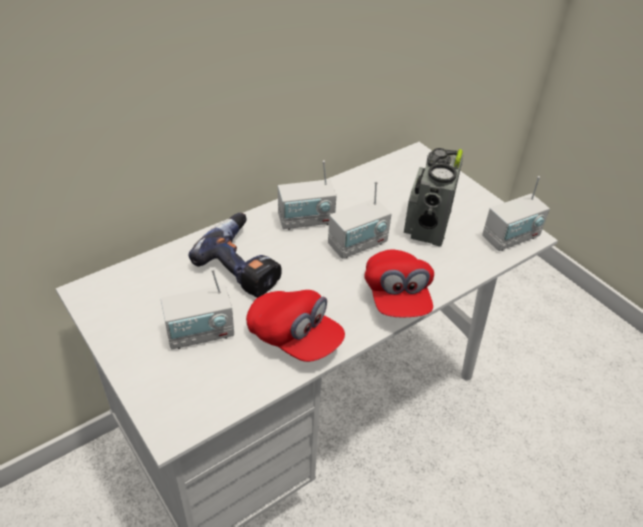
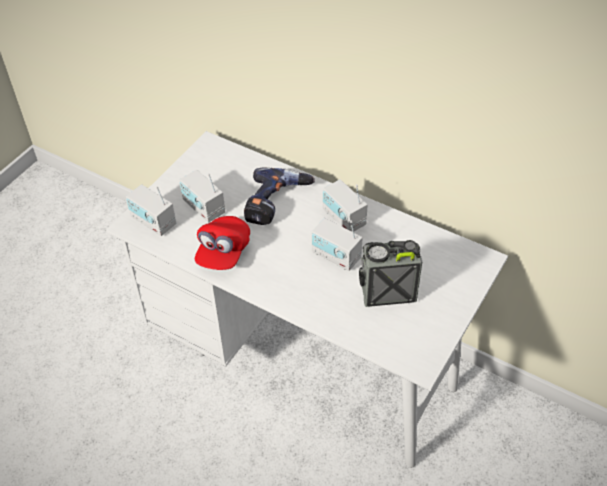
camera: 70 degrees right, 5 degrees up
(396, 297) = (292, 295): red cap -> none
(511, 238) = (410, 352): radio -> radio (153, 222)

